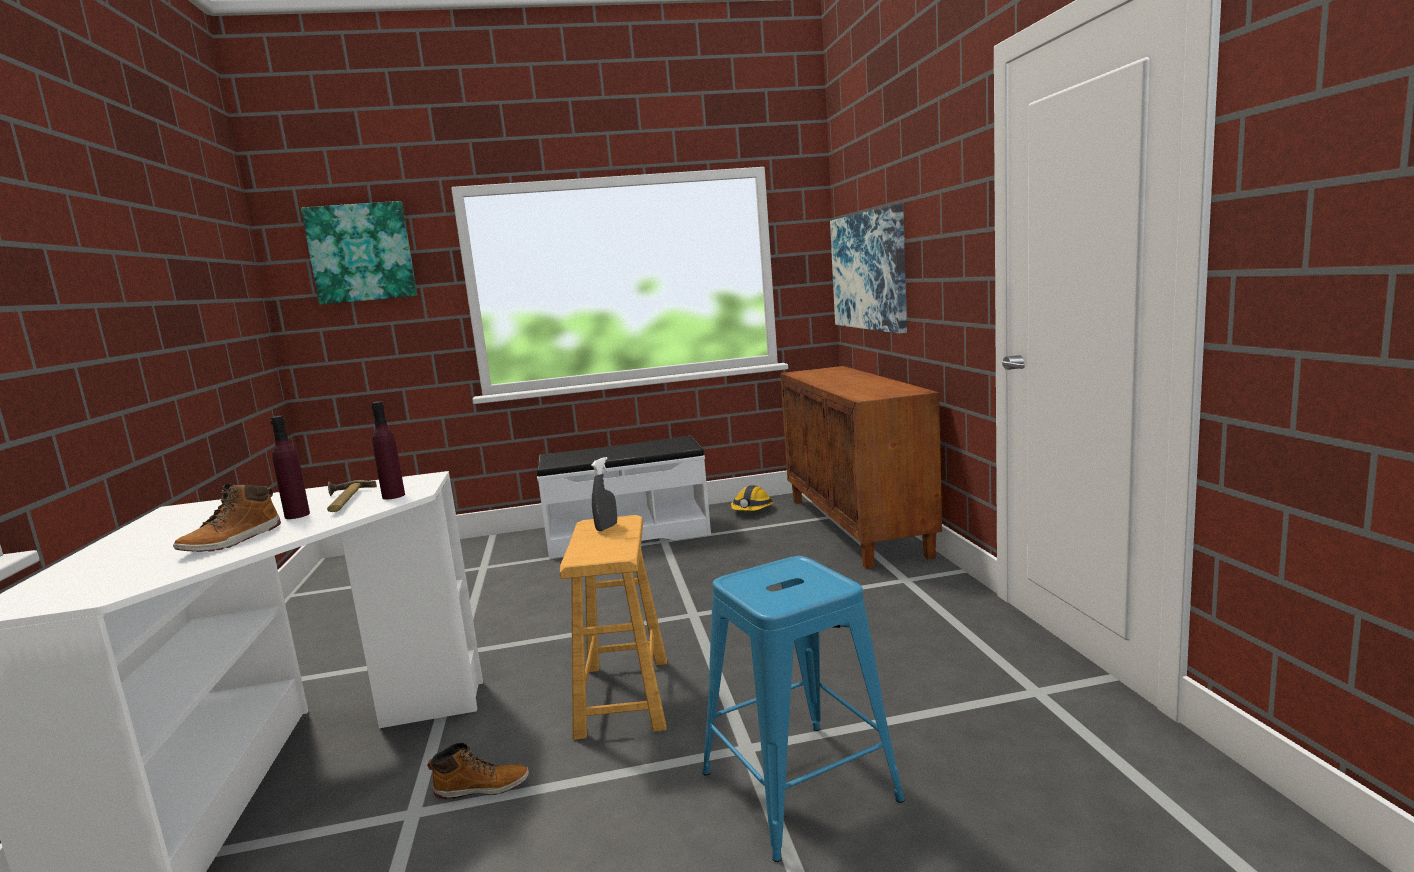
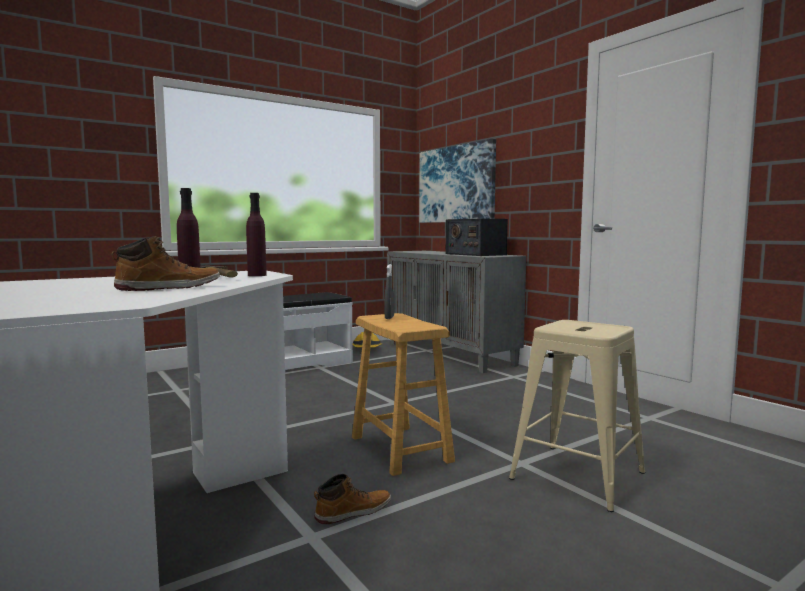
camera: 25 degrees left, 5 degrees down
(233, 541) = (169, 288): boot -> boot turned 120 degrees counterclockwise
(361, 253) = (65, 115): picture -> none
(799, 785) = (577, 475): blue stool -> beige stool
(857, 526) = (450, 354): brown cabinet -> grey cabinet
(869, 387) = (475, 254): none -> radio

